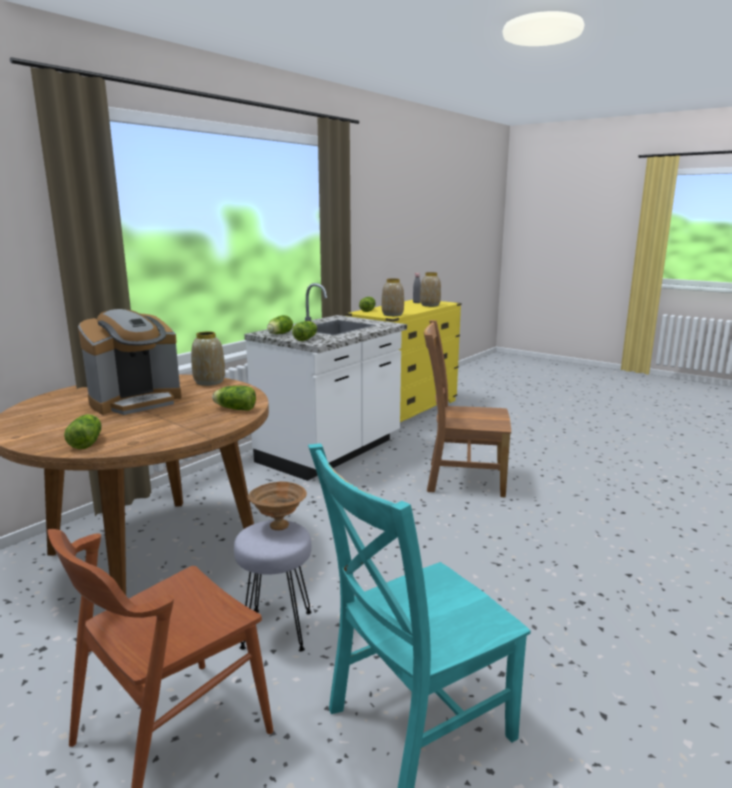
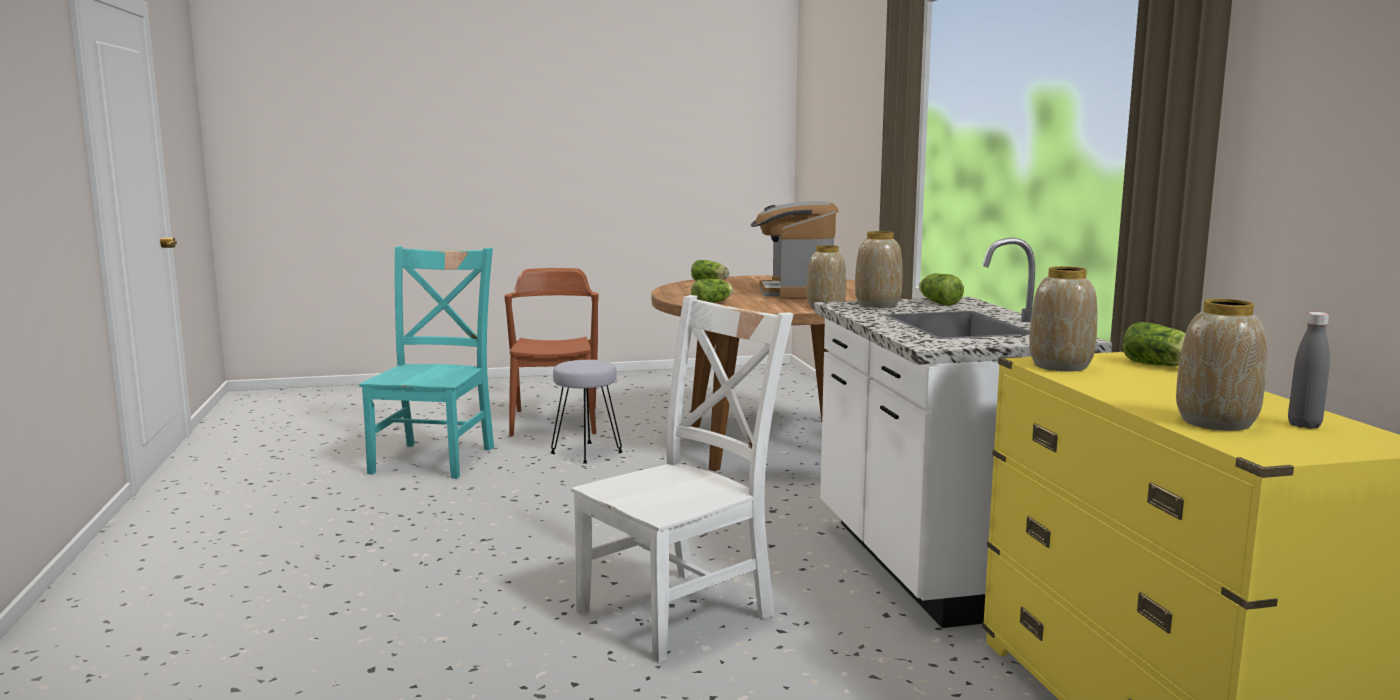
camera: 130 degrees right, 5 degrees down
(277, 525) = (593, 366): brown bowl -> none
(306, 338) = (877, 305): lettuce -> vase
(461, 479) = (682, 611): brown chair -> white chair

